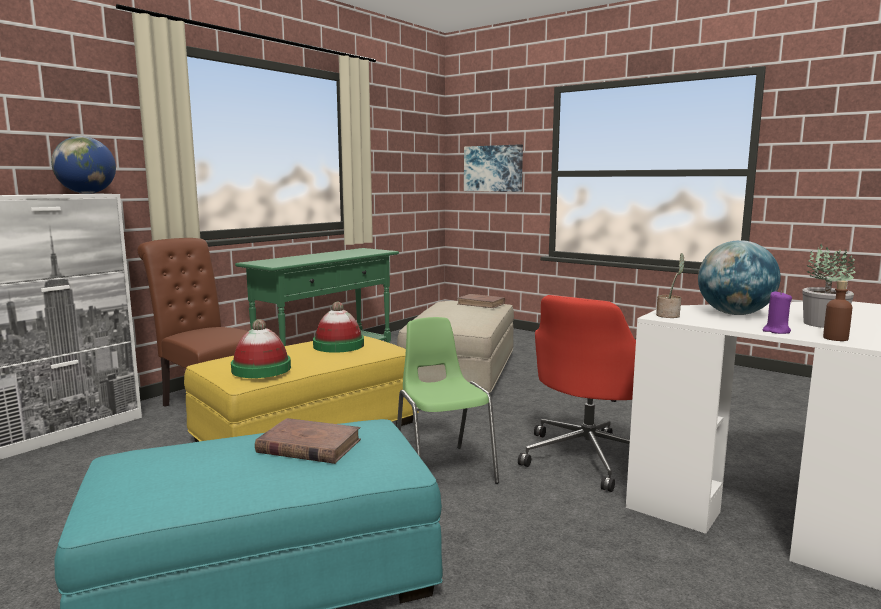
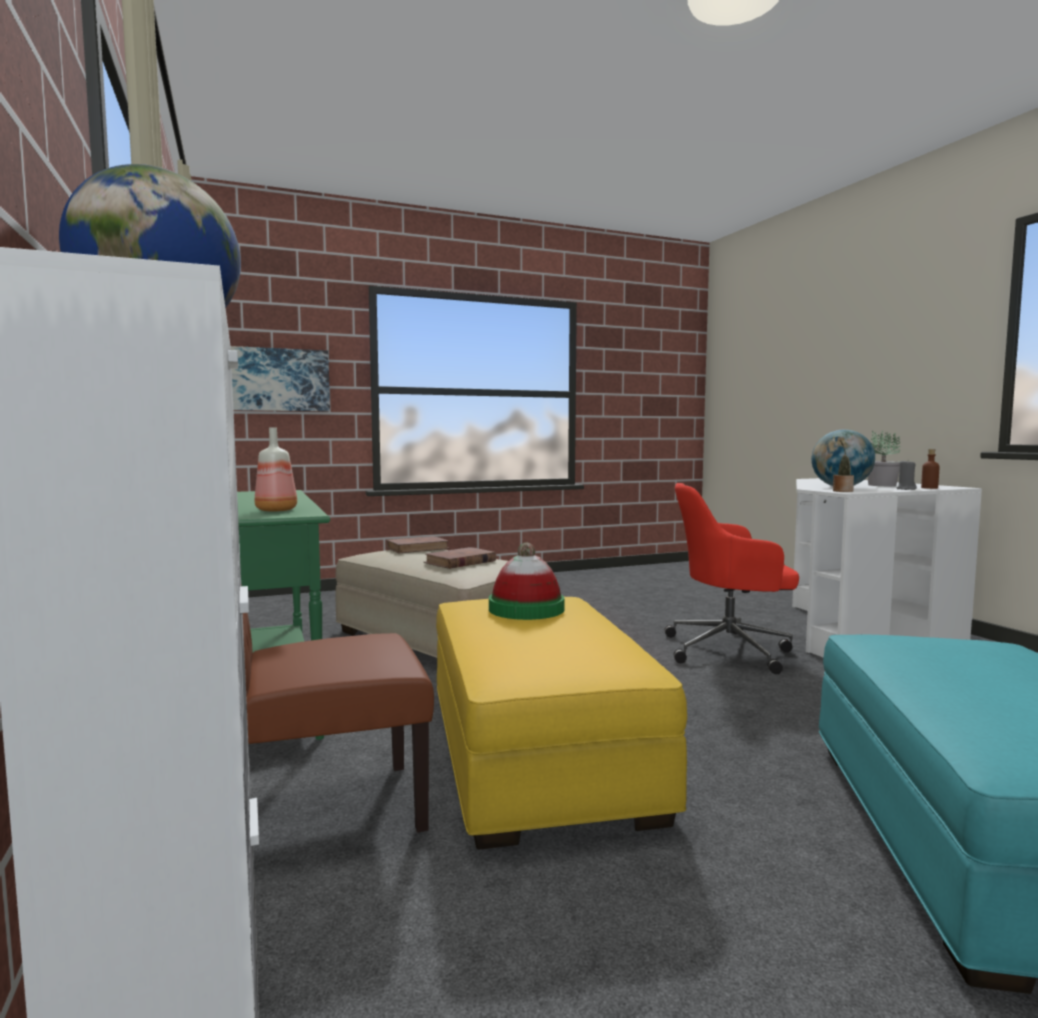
camera: 60 degrees left, 5 degrees down
(261, 369) = (605, 651): hat -> none
(283, 261) = (277, 510): none -> bottle
(308, 446) = (956, 661): brown book -> brown book (460, 562)
(443, 470) = (725, 705): green chair -> none
(589, 456) = (730, 650): red office chair -> red office chair turned 120 degrees clockwise
(776, 331) = (906, 489): purple candle -> grey candle

